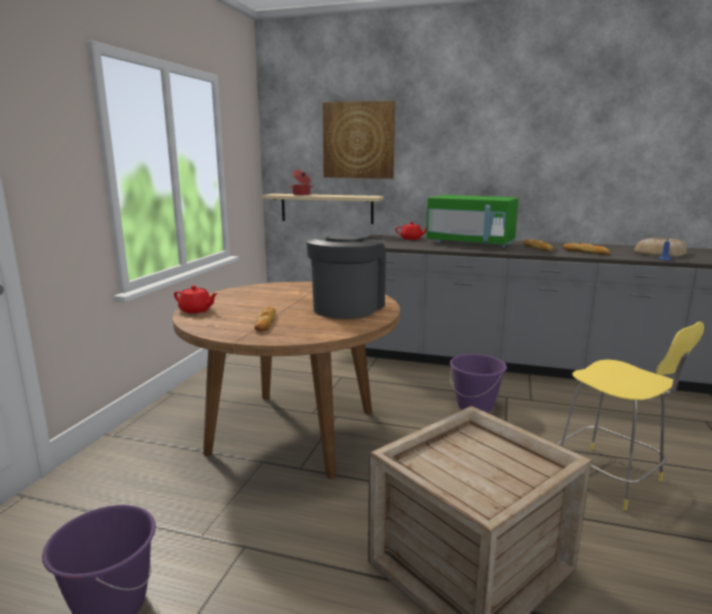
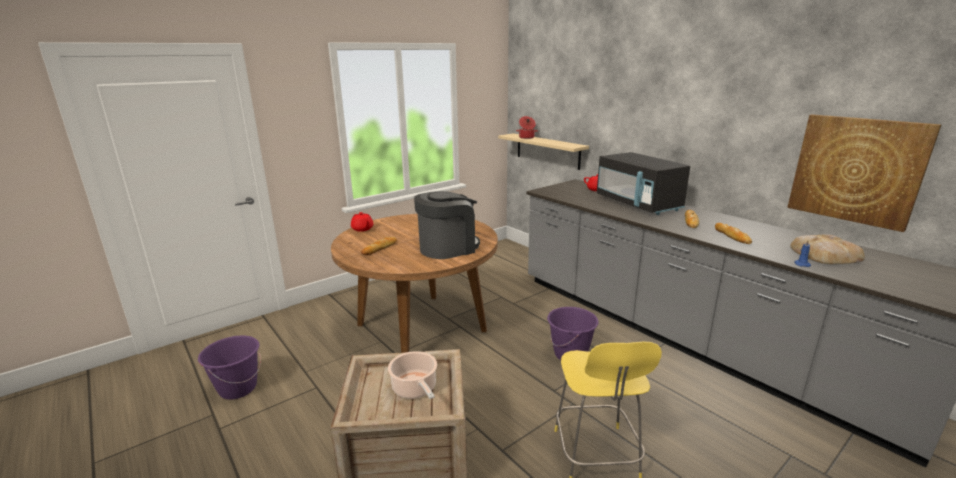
camera: 35 degrees right, 5 degrees up
(358, 140) = (573, 93): picture -> picture (856, 170)
(470, 243) = (638, 204): green microwave -> black microwave
(486, 459) = (415, 389): none -> cooking pot

